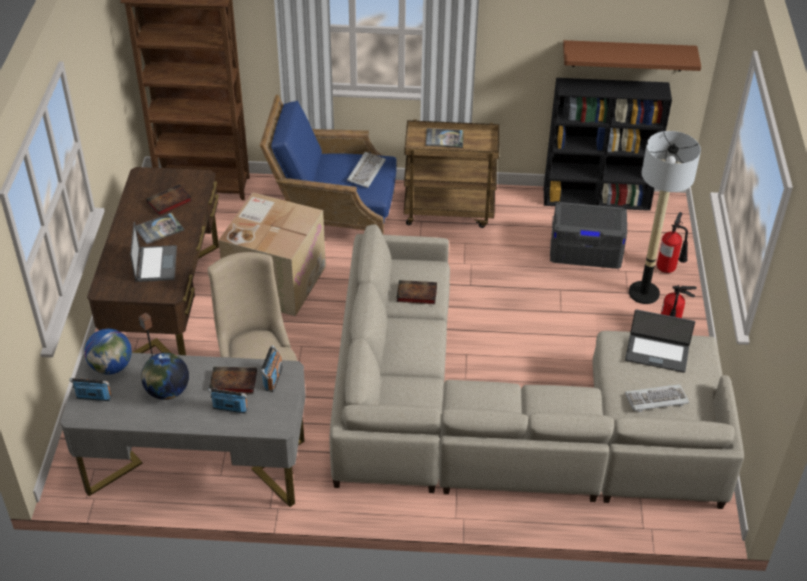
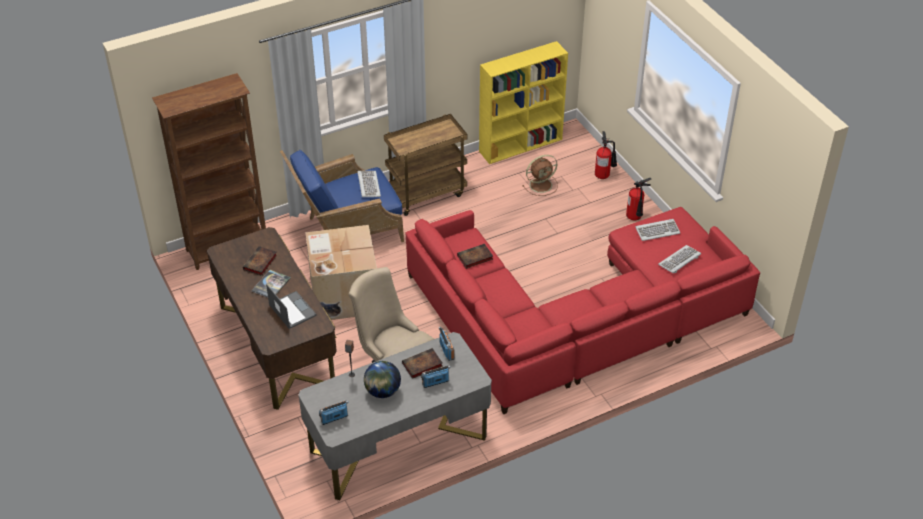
camera: 30 degrees left, 0 degrees up
(112, 367) = (328, 393): globe -> none
(444, 139) = (418, 138): book -> none
(506, 417) = (577, 318): beige sofa -> red sofa
(586, 251) = (541, 185): grey storage box -> brown fan
(597, 199) = (521, 145): black bookcase -> yellow bookcase
(628, 55) = (526, 31): brown shelf -> none
(644, 293) = (600, 198): floor lamp -> none
(657, 353) = (657, 231): laptop -> keyboard

